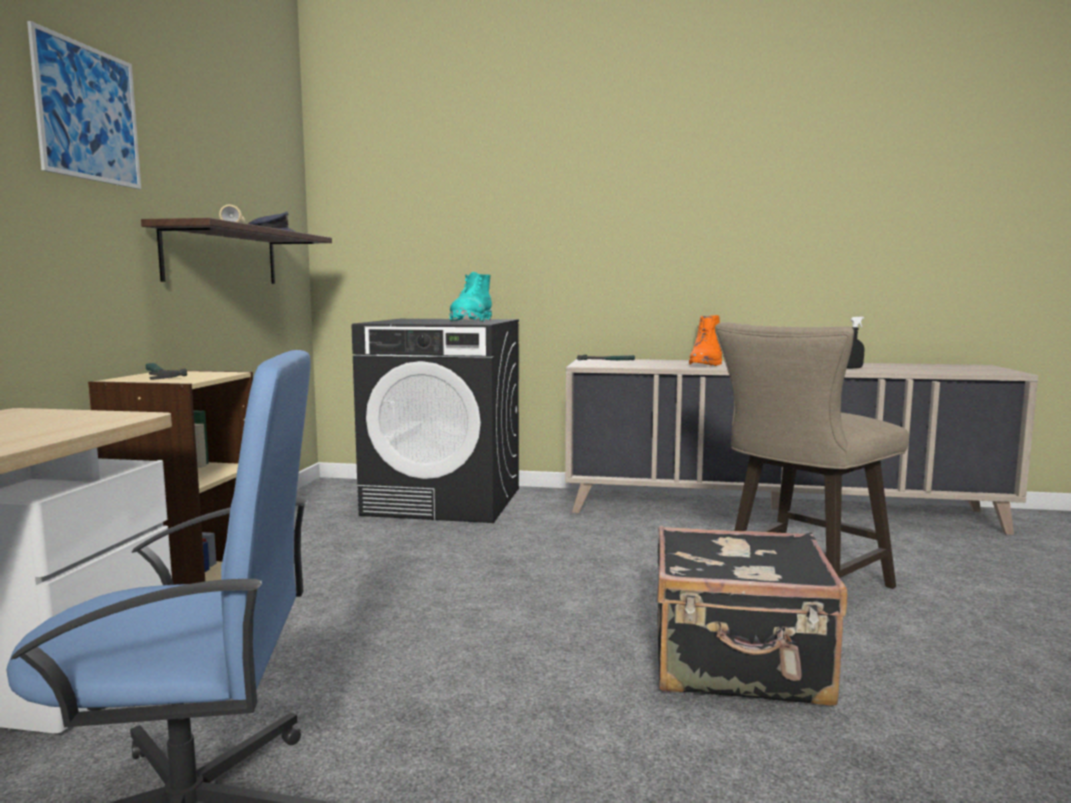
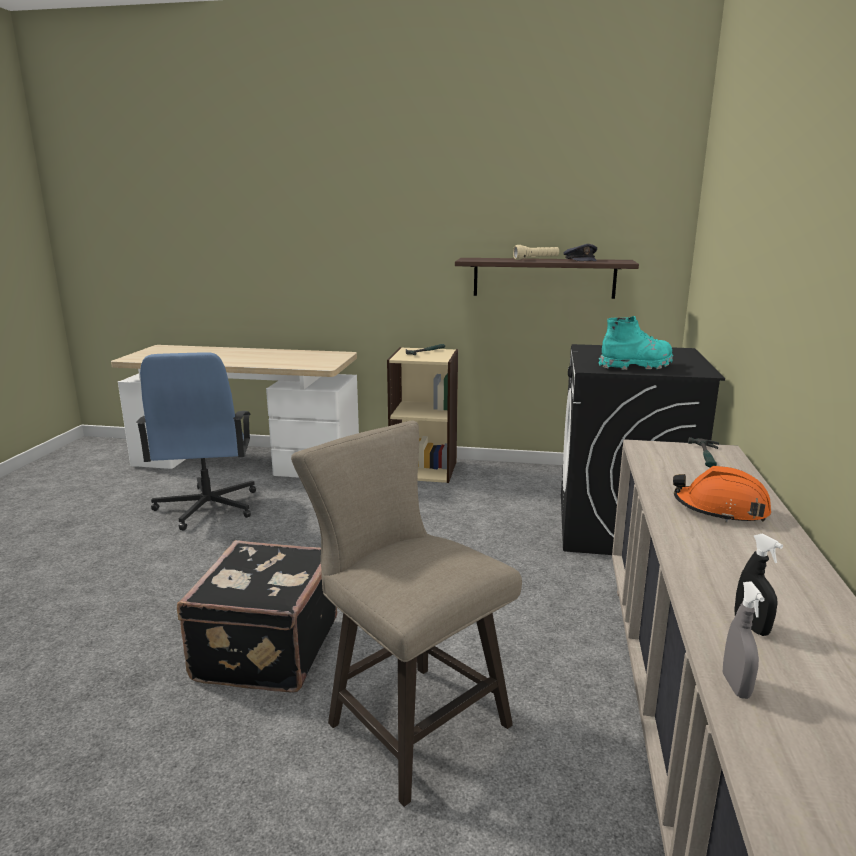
camera: 90 degrees right, 10 degrees up
(88, 113) = (425, 201): picture -> none
(471, 321) = (636, 366): turquoise boot -> turquoise boot turned 150 degrees clockwise
(707, 364) = (720, 510): orange boot -> orange hard hat
(911, 371) = (736, 686): none -> grey spray bottle

